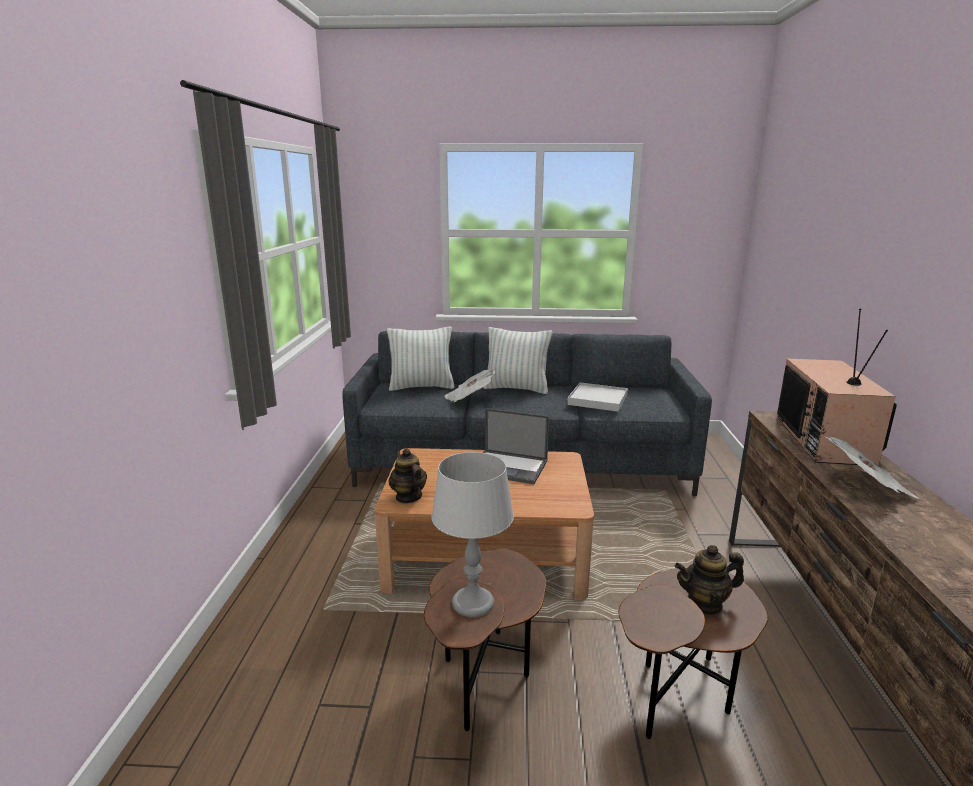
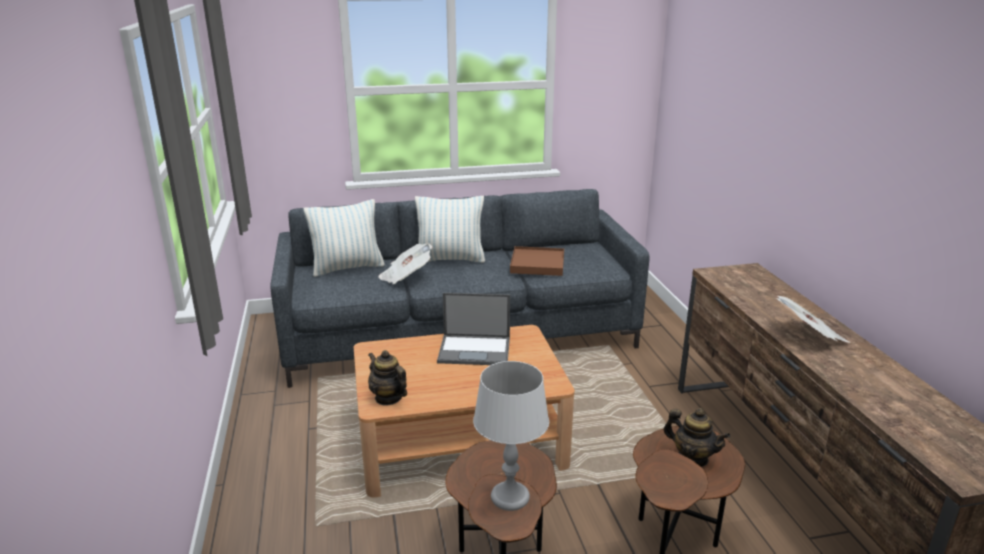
camera: 15 degrees left, 5 degrees up
(597, 400) = (537, 264): white tray -> brown tray
(705, 604) = (692, 458): teapot -> teapot turned 120 degrees counterclockwise
(826, 440) = (765, 293): television -> none

